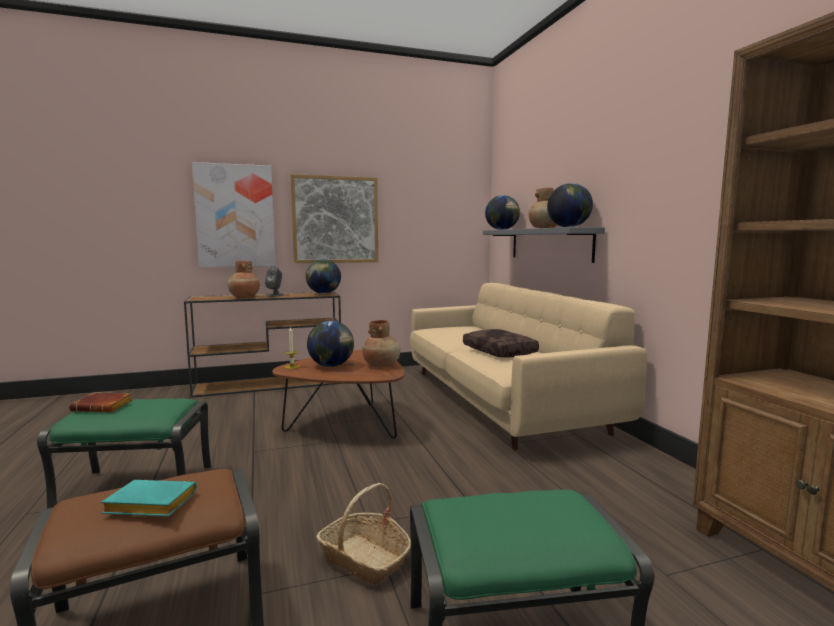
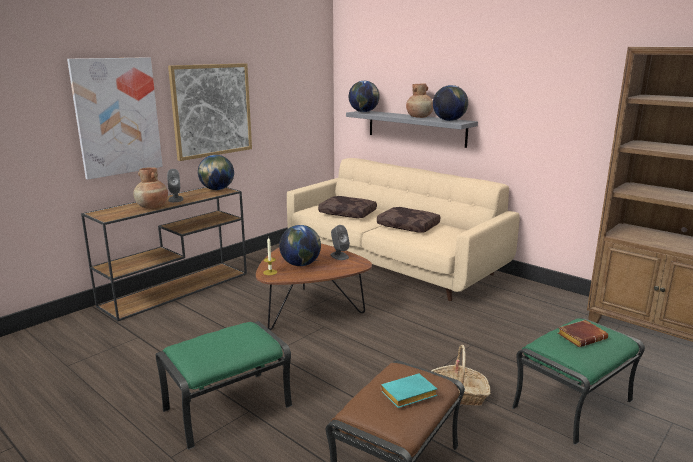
camera: 30 degrees left, 10 degrees up
(104, 407) = (199, 348): brown book -> brown book (581, 336)
(381, 365) = (339, 256): brown vase -> grey speaker
(456, 335) = (348, 213): none -> brown pillow

